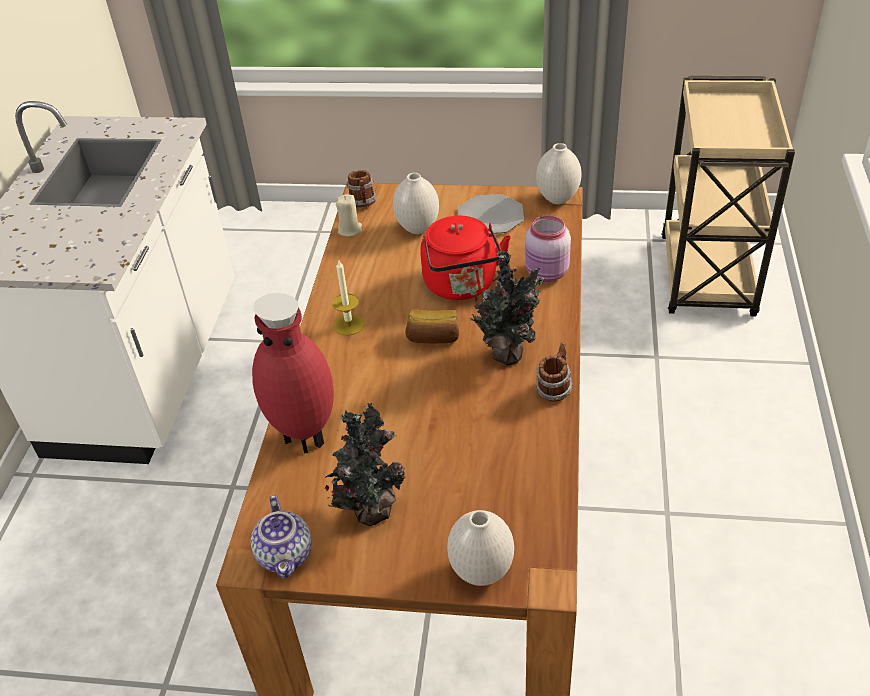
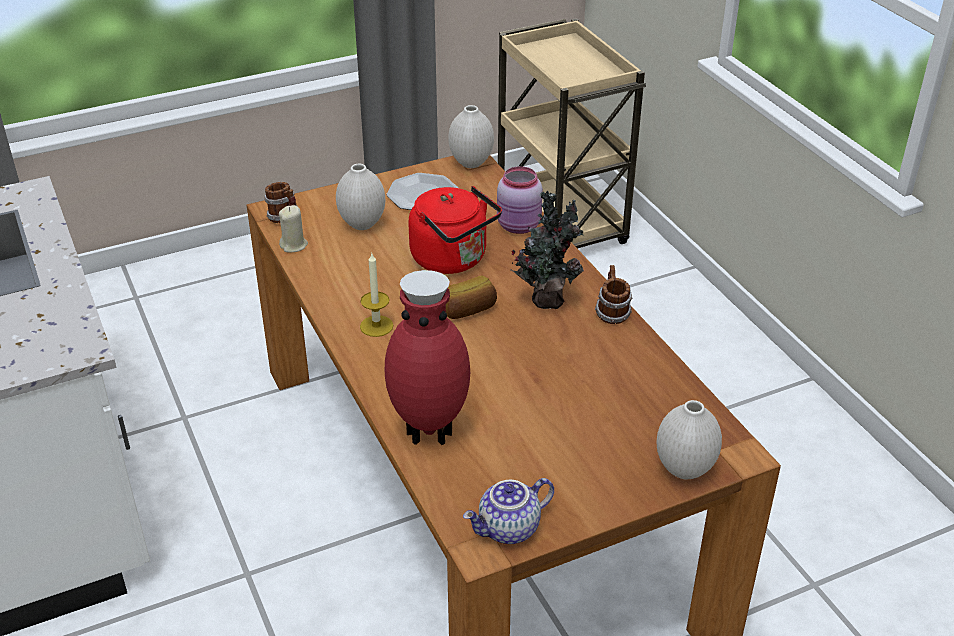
camera: 35 degrees left, 5 degrees down
(286, 555) = (509, 530): teapot -> teapot turned 105 degrees clockwise
(369, 510) = (547, 464): potted plant -> none

